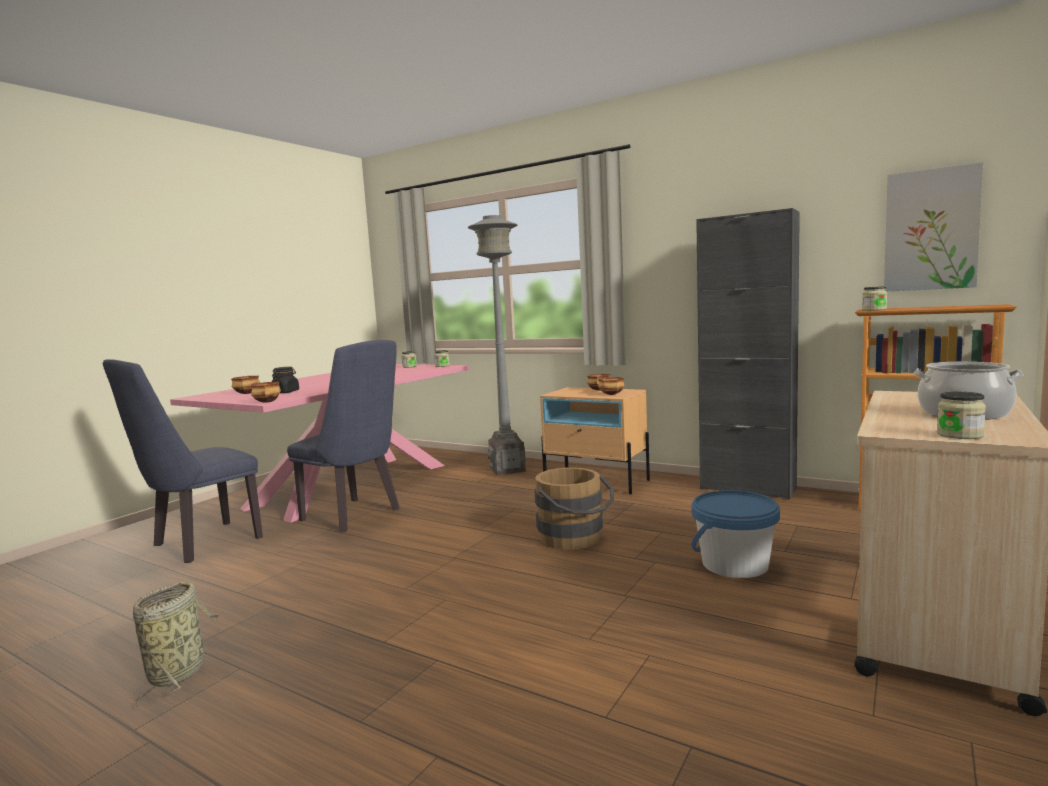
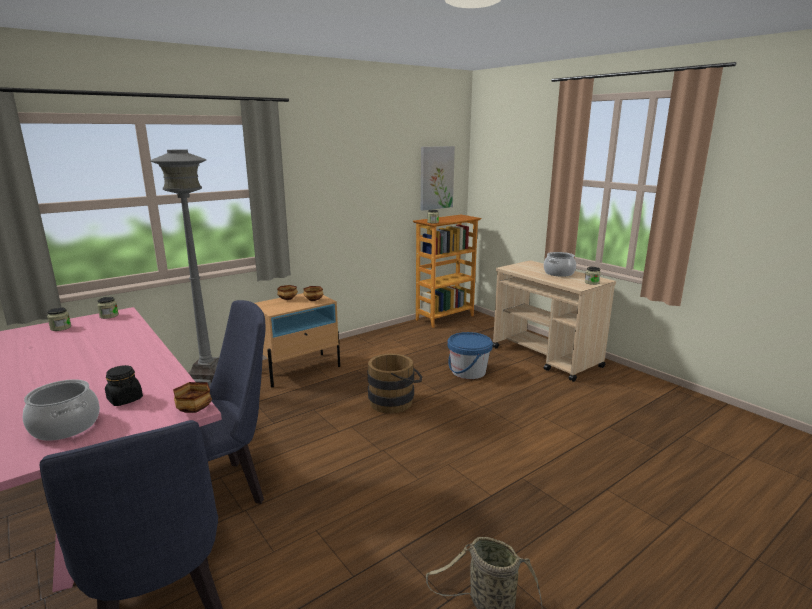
camera: 70 degrees left, 10 degrees up
(246, 393) = (66, 426): bowl -> cooking pot
(747, 488) = (375, 337): black cabinet -> none

